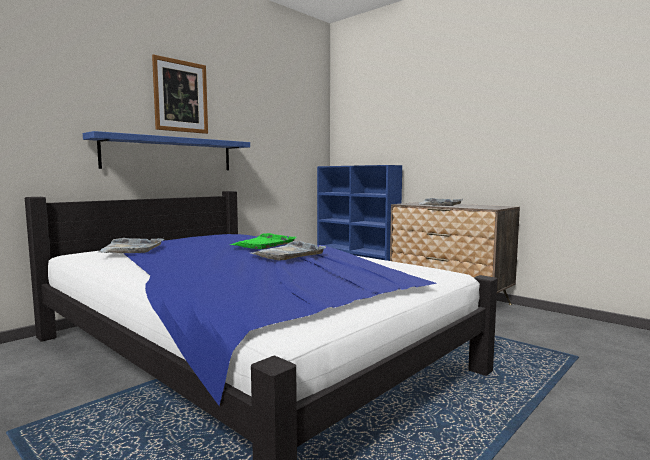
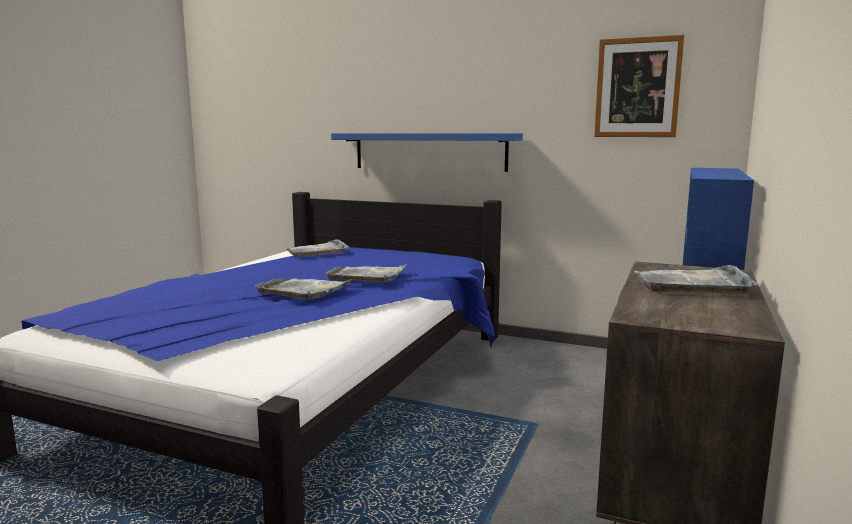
camera: 70 degrees right, 5 degrees up
(181, 96) = (445, 79): picture -> picture (637, 88)
(264, 244) = (368, 275): green tray -> grey tray

